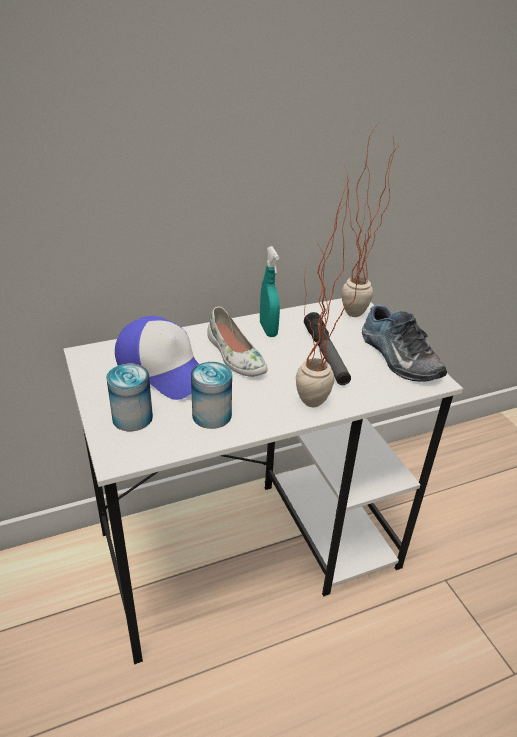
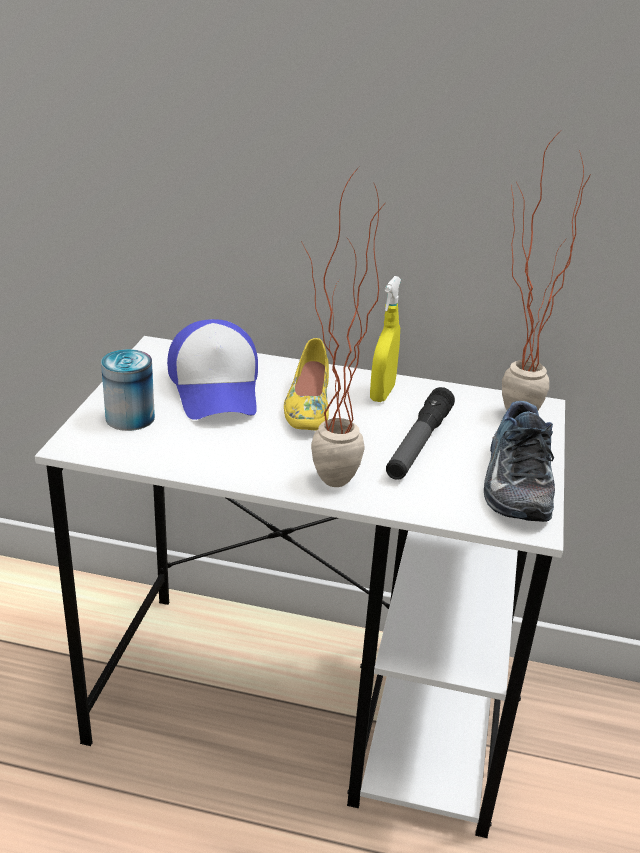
camera: 35 degrees right, 5 degrees down
(212, 415) = (209, 447): can -> none
(235, 356) = (307, 404): white shoe -> yellow shoe
(268, 330) = (382, 393): turquoise spray bottle -> yellow spray bottle

